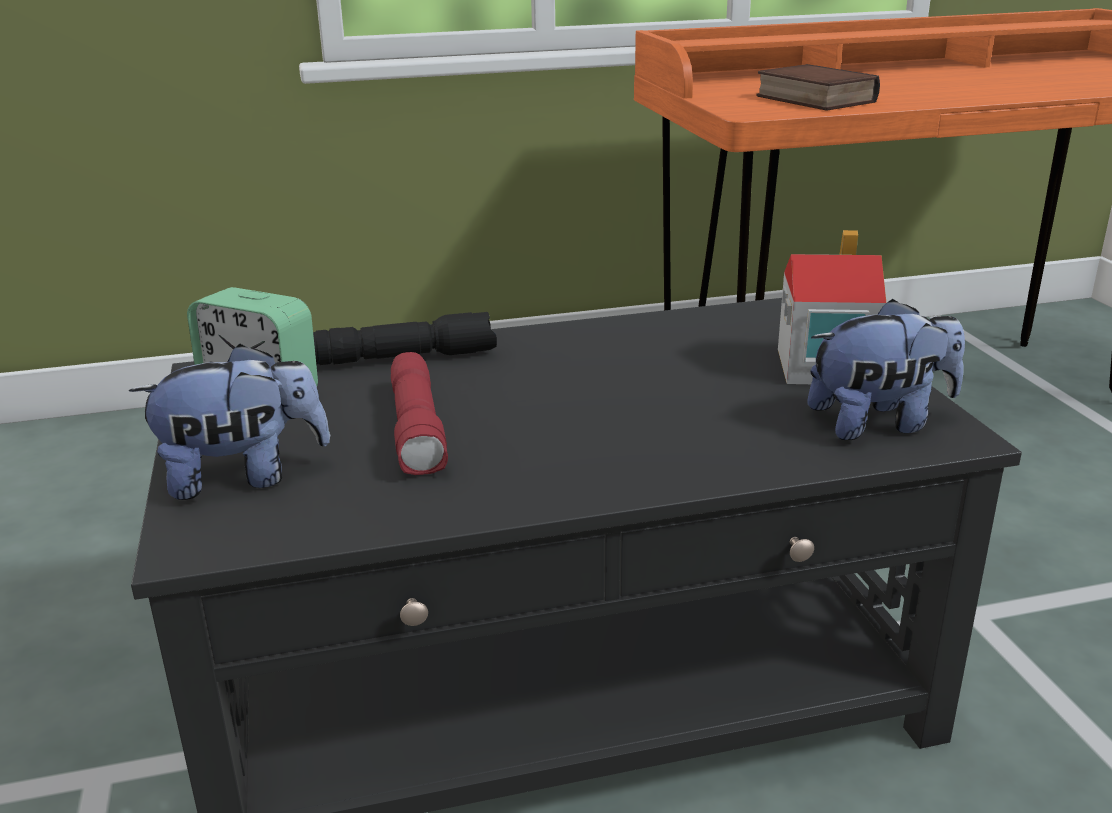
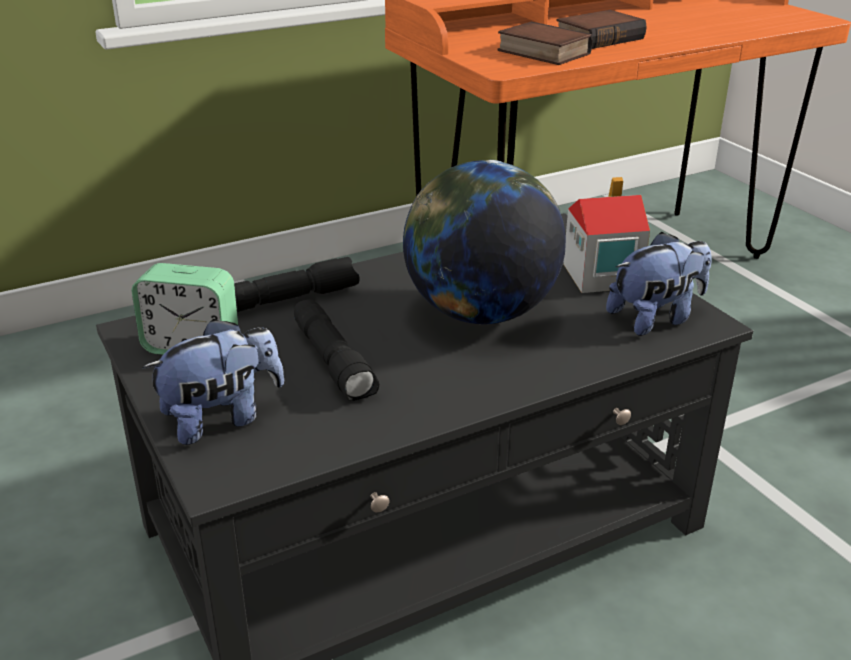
camera: 15 degrees left, 5 degrees up
(419, 430) = (335, 362): red flashlight -> black flashlight
(636, 395) = (480, 314): none -> globe
(898, 89) = (598, 37): none -> book

